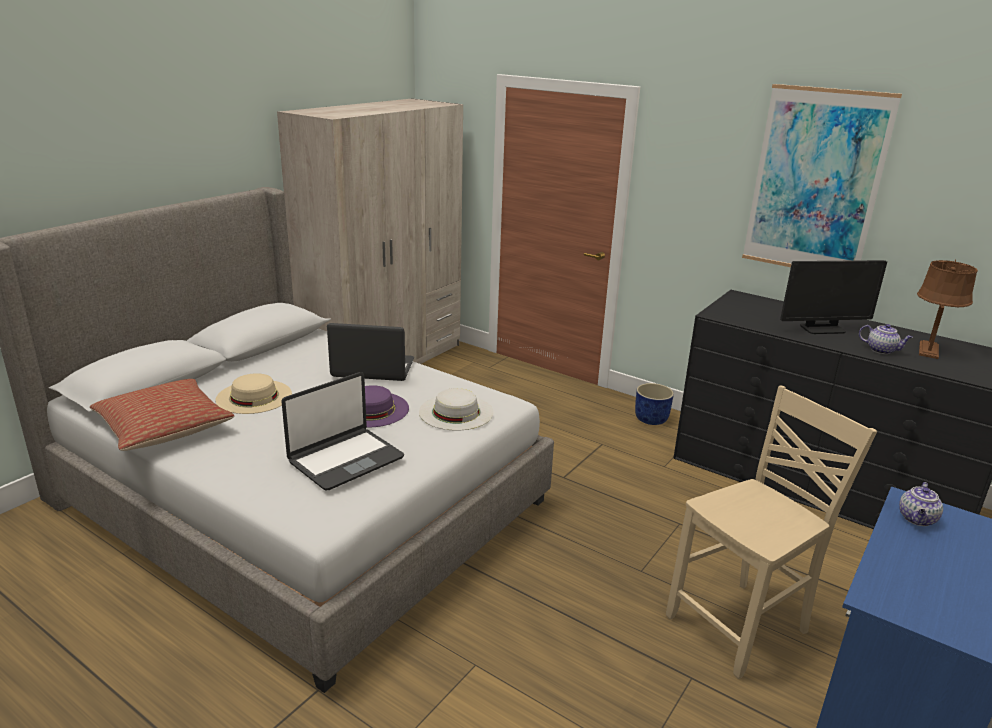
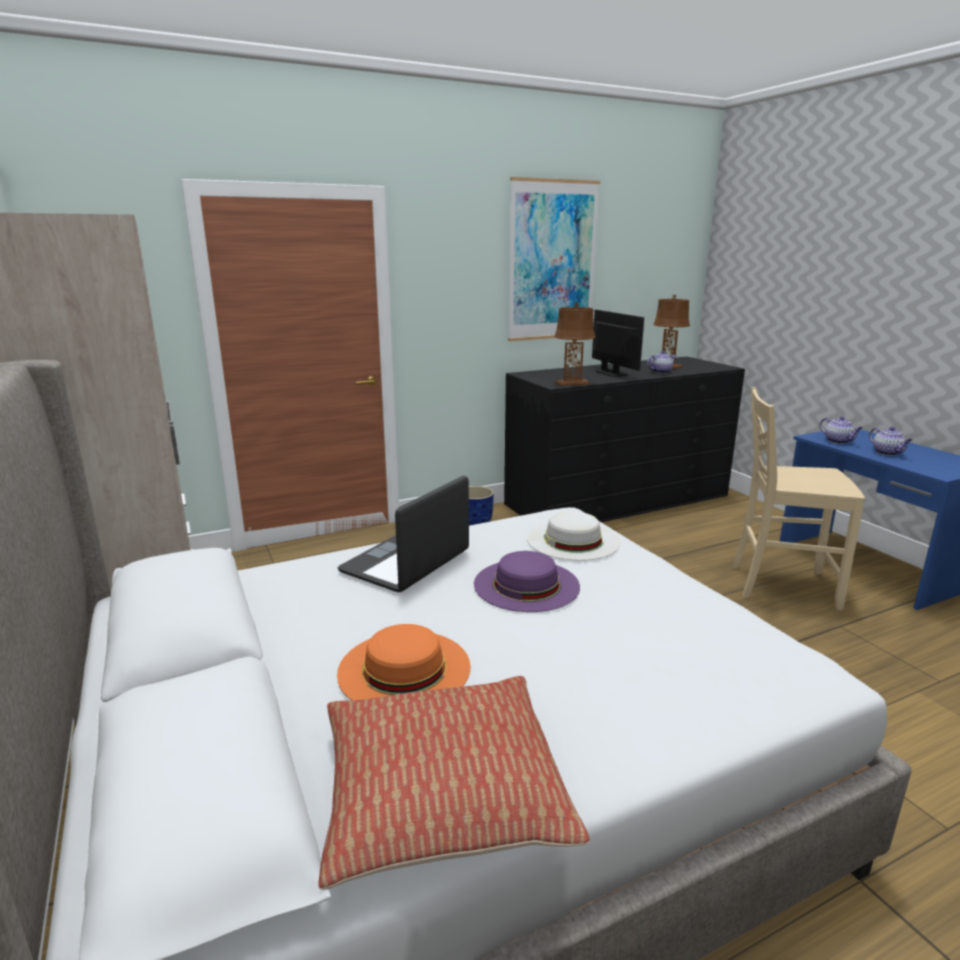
camera: 60 degrees left, 5 degrees down
(254, 396) = (404, 668): beige hat -> orange hat
(345, 459) = (666, 623): laptop -> none
(736, 319) = (572, 383): none -> brown table lamp
(741, 625) = (780, 585): beige chair -> beige chair turned 75 degrees counterclockwise
(822, 328) = (611, 373): monitor -> monitor turned 45 degrees counterclockwise
(918, 558) = (887, 453): none -> teapot

